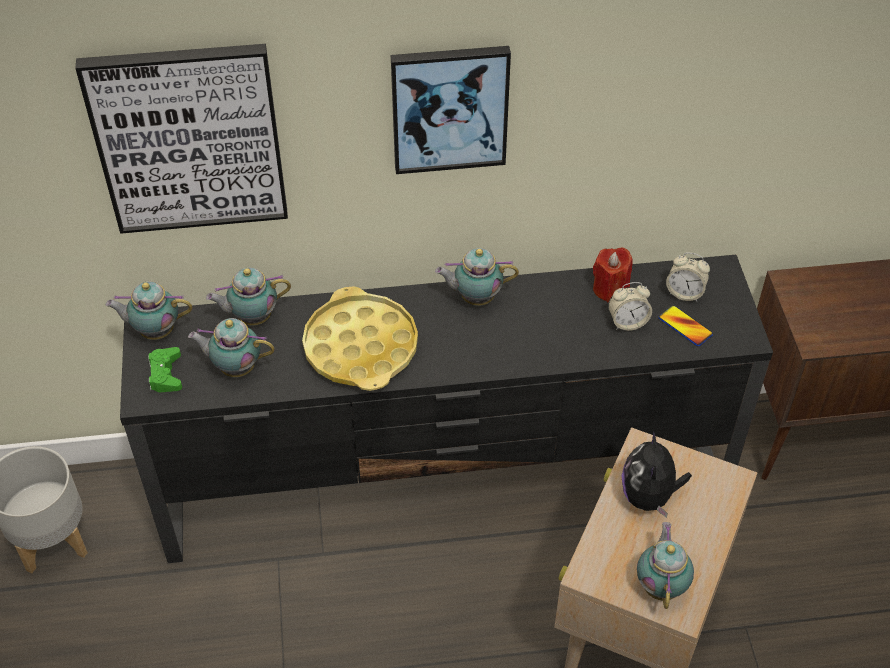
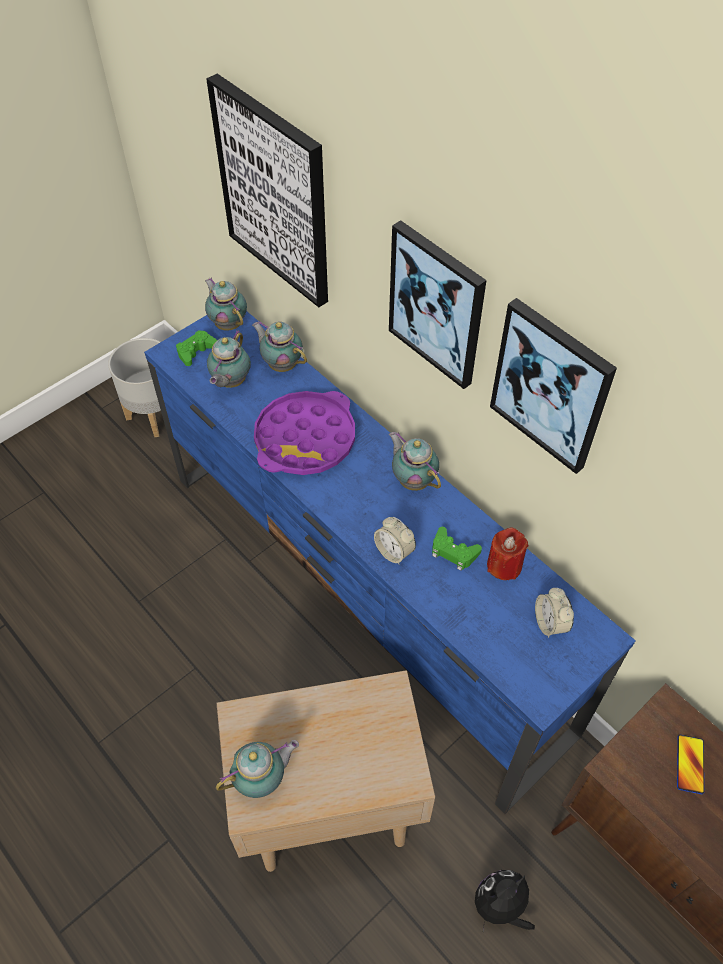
camera: 55 degrees right, 5 degrees up
(235, 368) = (230, 382): teapot -> teapot turned 135 degrees counterclockwise
(361, 347) = (305, 439): yellow tray -> purple tray
(447, 483) = (363, 600): black tv stand -> blue tv stand
(571, 313) = (453, 552): none -> green game controller
(598, 93) = (551, 386): none -> picture
(627, 322) = (478, 597): alarm clock -> alarm clock (394, 551)
(649, 497) = (344, 722): plush toy -> plush toy (500, 906)
(685, 326) = (511, 644): phone -> phone (690, 764)

